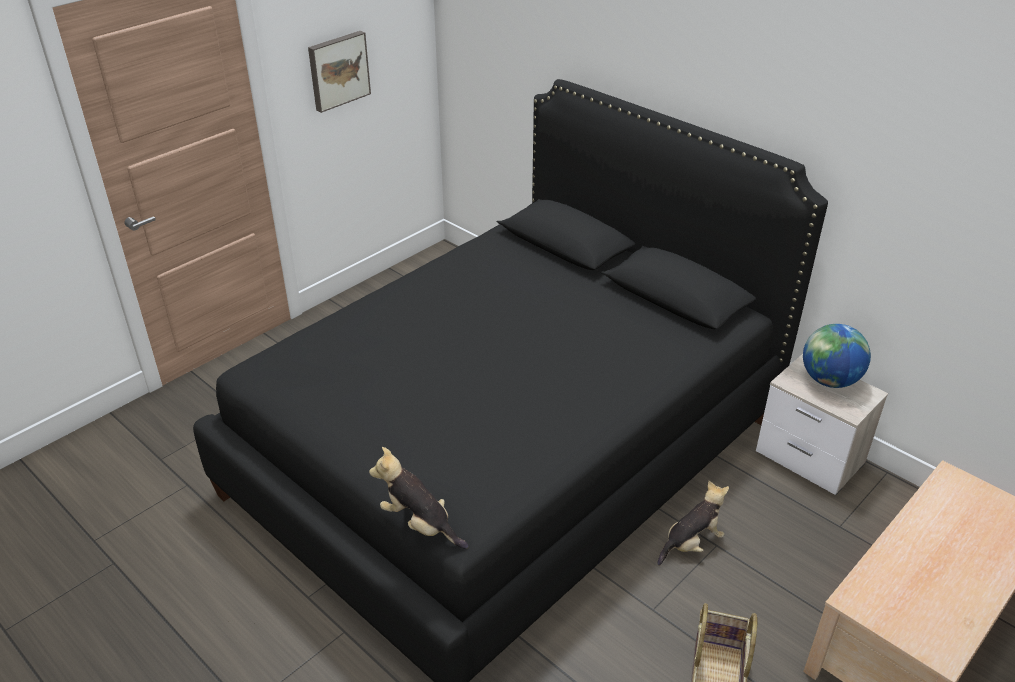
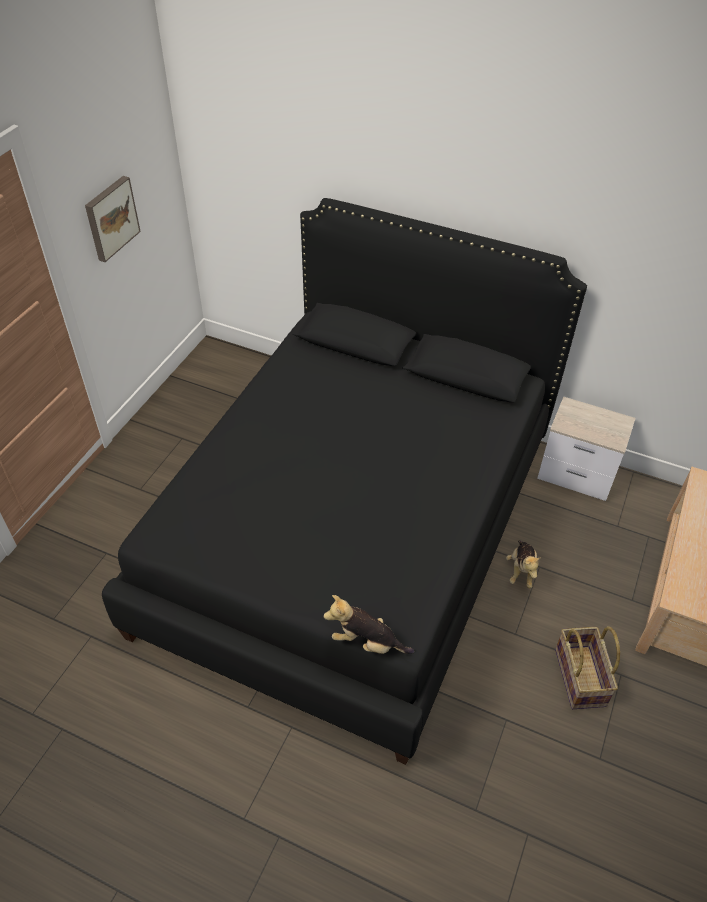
camera: 20 degrees left, 10 degrees up
(691, 543) = (521, 570): plush toy -> plush toy turned 150 degrees clockwise
(829, 380) = (591, 417): globe -> none

